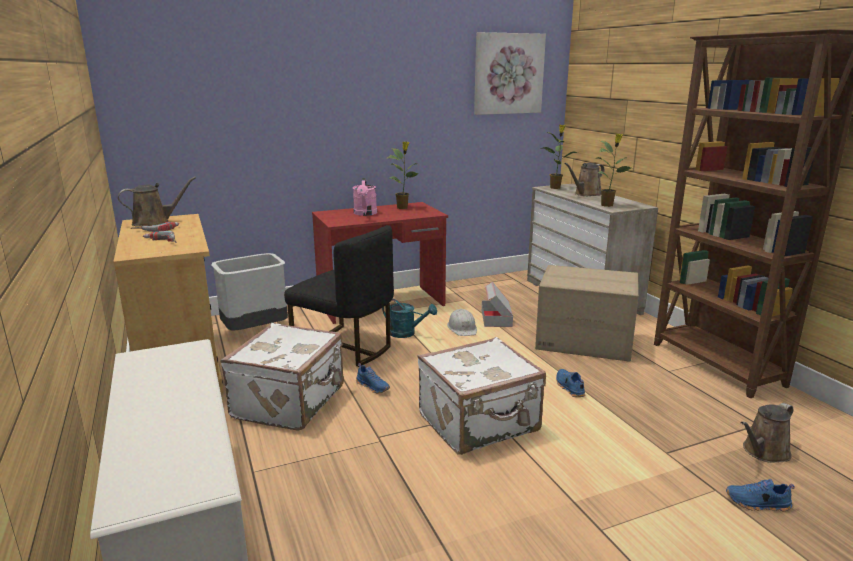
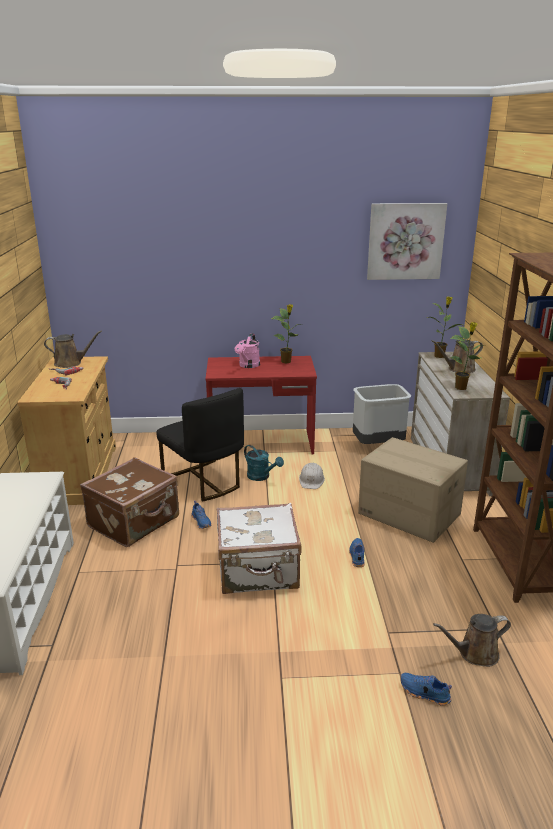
camera: 20 degrees right, 5 degrees up
(255, 331) = (147, 453): grey trash can -> grey trash can (378, 445)
(291, 402) = (135, 522): white suitcase -> brown suitcase
(496, 318) = (349, 475): cardboard box -> none

